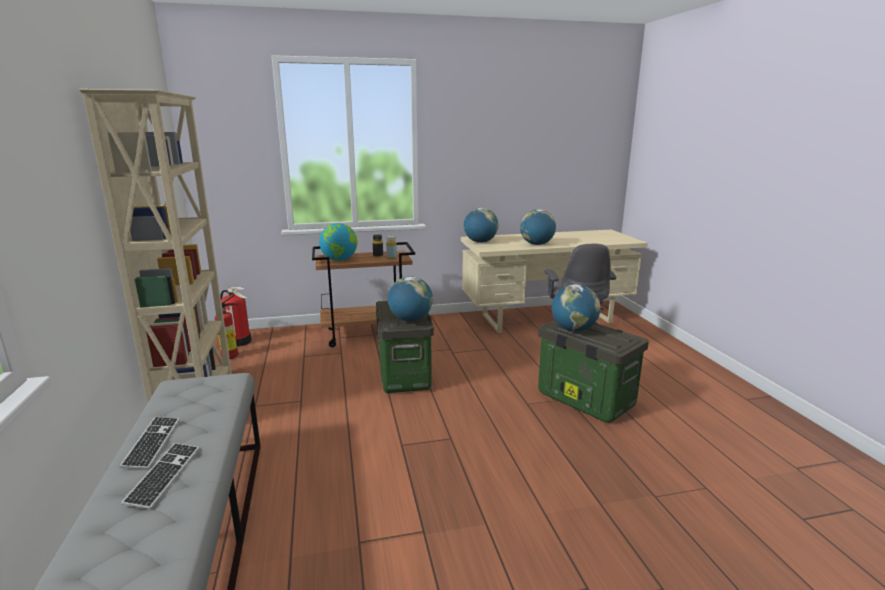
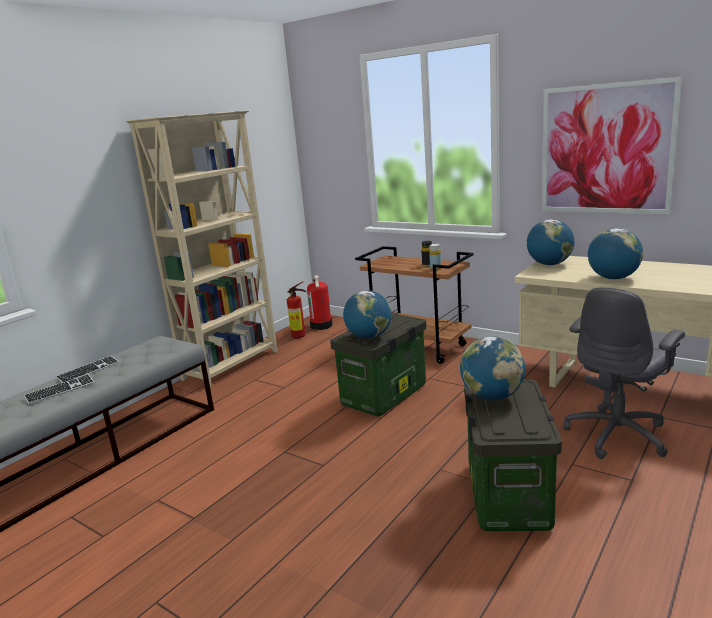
camera: 50 degrees right, 0 degrees up
(339, 260) = (389, 263): globe -> none
(498, 156) = (605, 149): none -> picture

